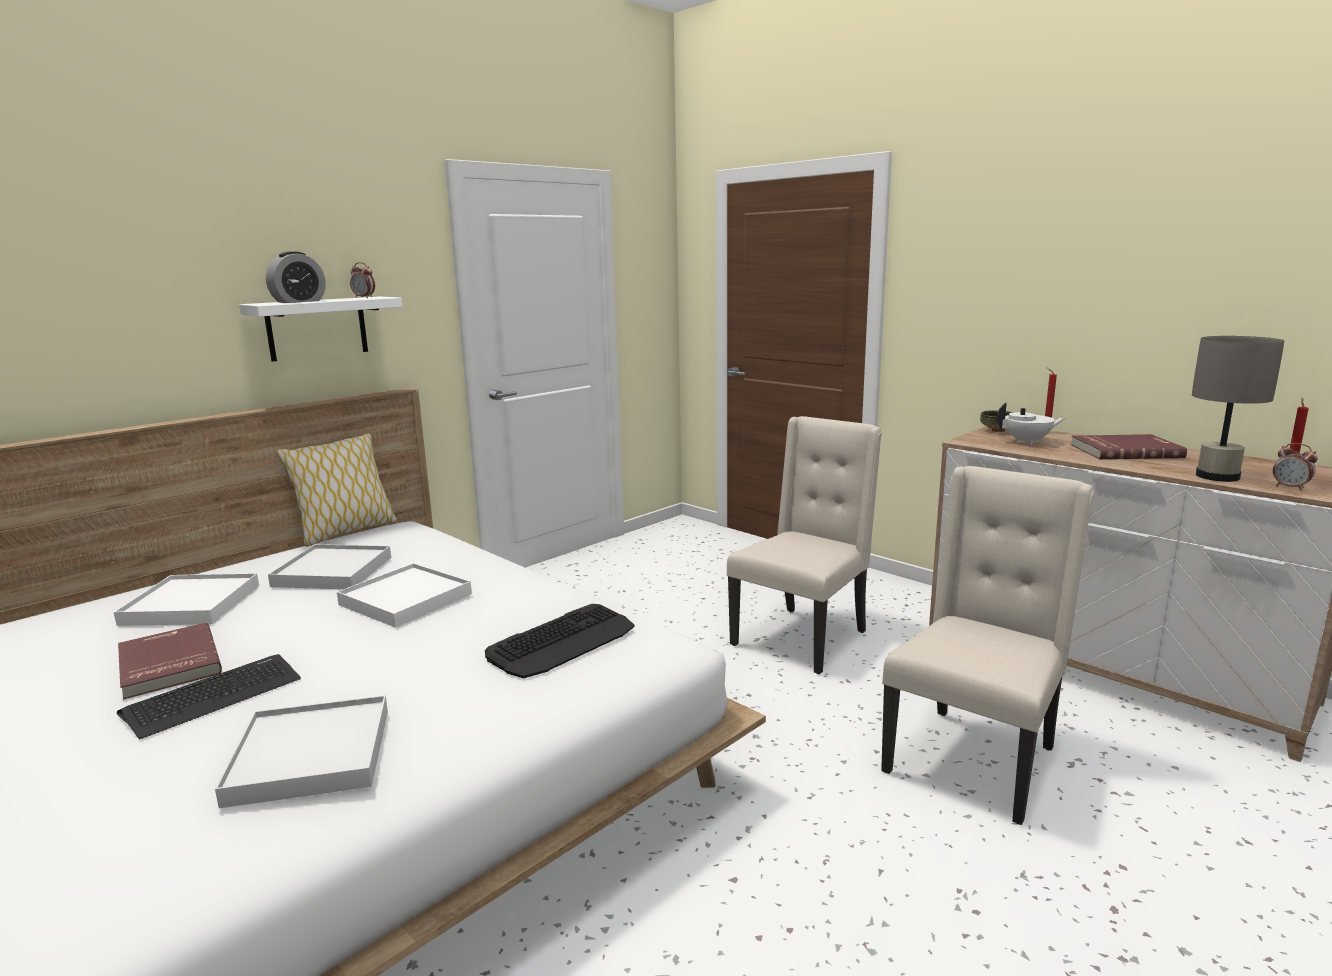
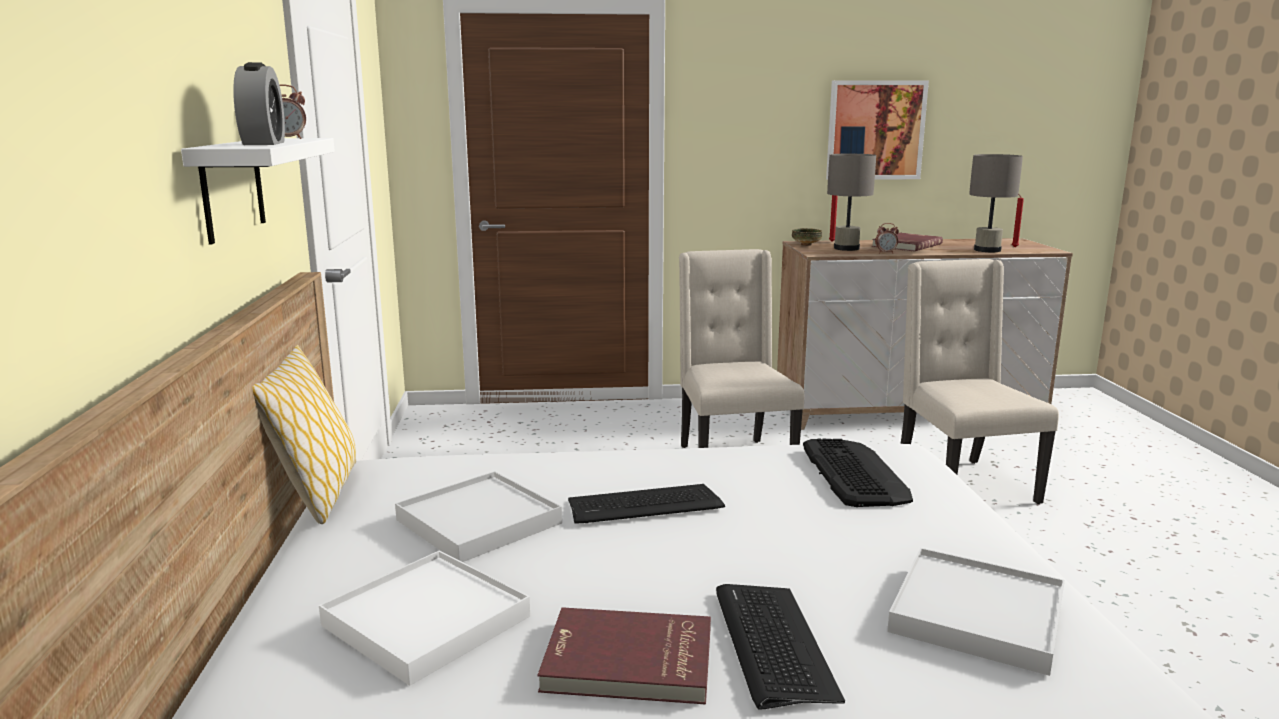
camera: 50 degrees left, 0 degrees up
(405, 599) = (644, 506): white tray -> keyboard
(1027, 442) = (847, 248): white teapot -> grey table lamp
(1132, 296) = (875, 130): none -> picture
(1290, 487) = (1026, 250): alarm clock -> alarm clock (885, 253)

